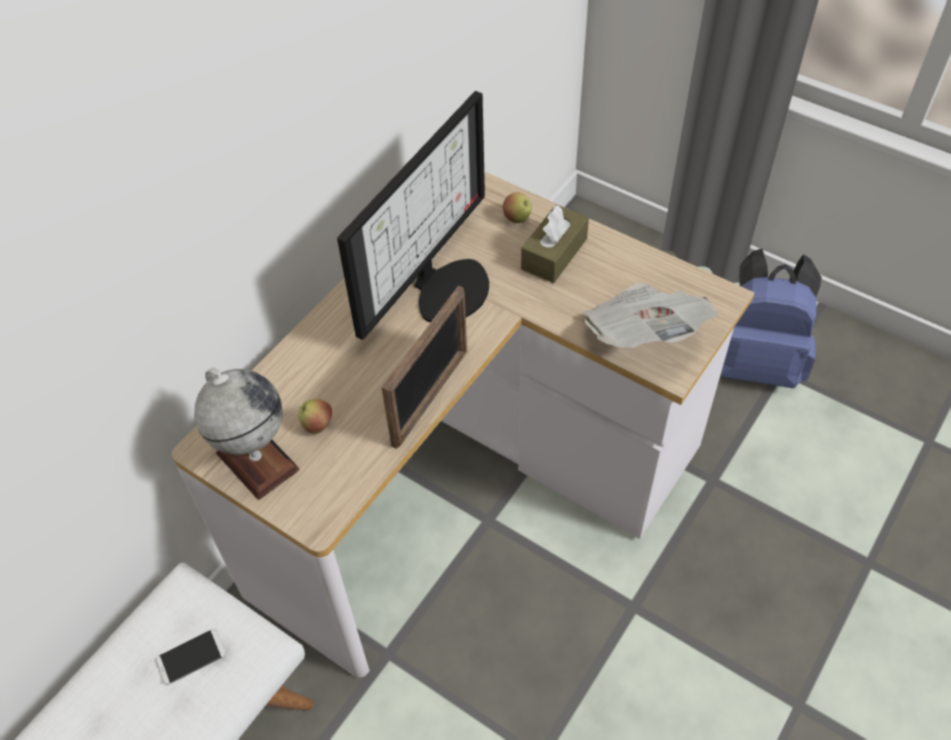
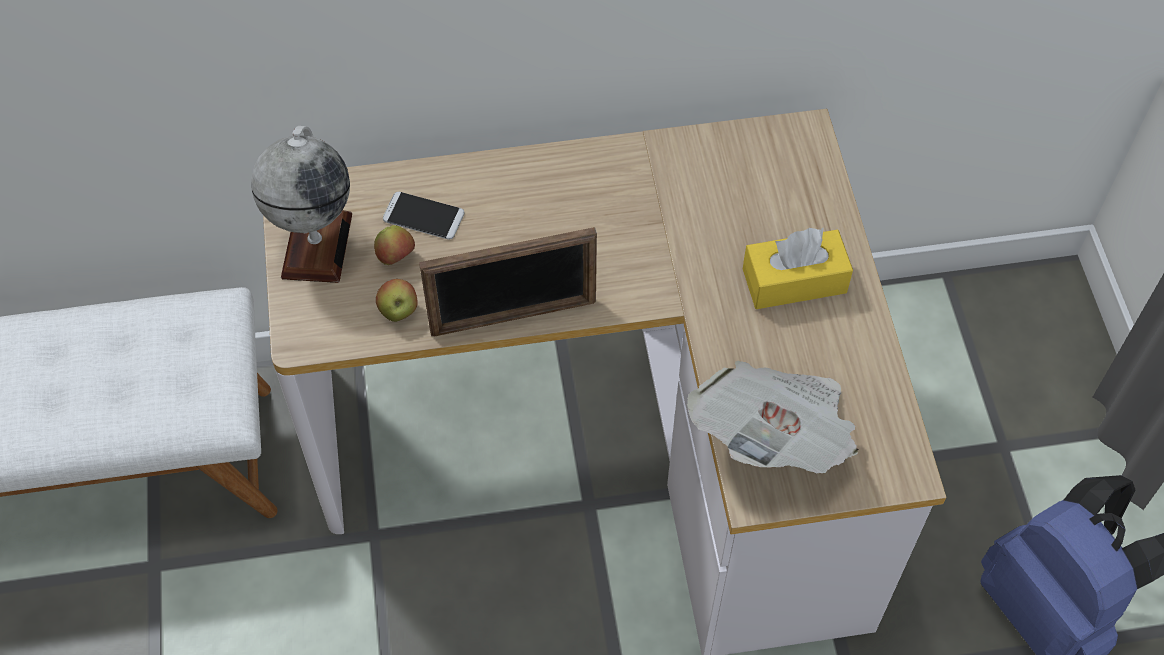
camera: 45 degrees right, 5 degrees up
(191, 657) = (165, 371): phone -> phone (423, 216)
(445, 287) = (652, 225): monitor -> none
(517, 218) = (805, 214): apple -> apple (399, 311)
(554, 254) = (794, 281): brown tissue box -> yellow tissue box

